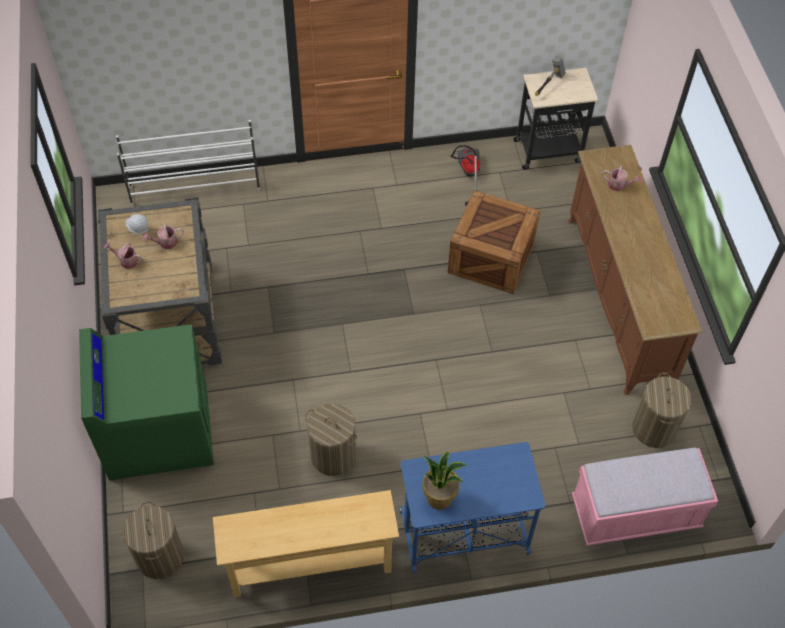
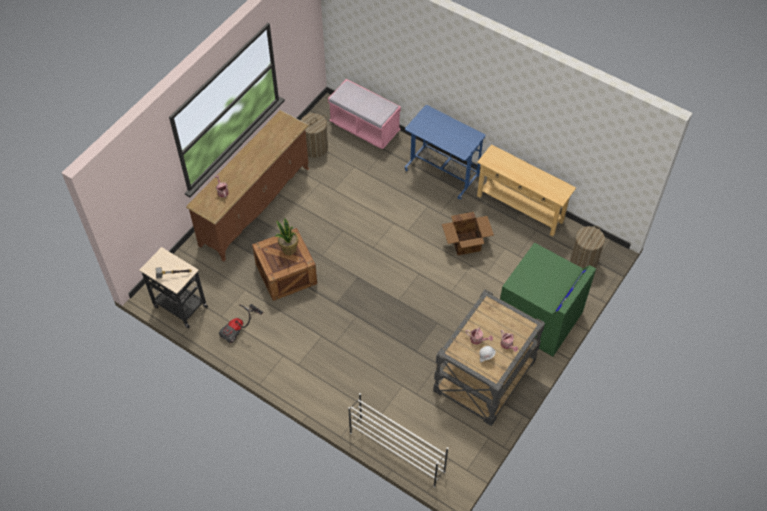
camera: 135 degrees left, 0 degrees up
(333, 455) = (466, 243): laundry basket -> cardboard box
(439, 497) = (463, 136): potted plant -> potted plant (288, 249)

